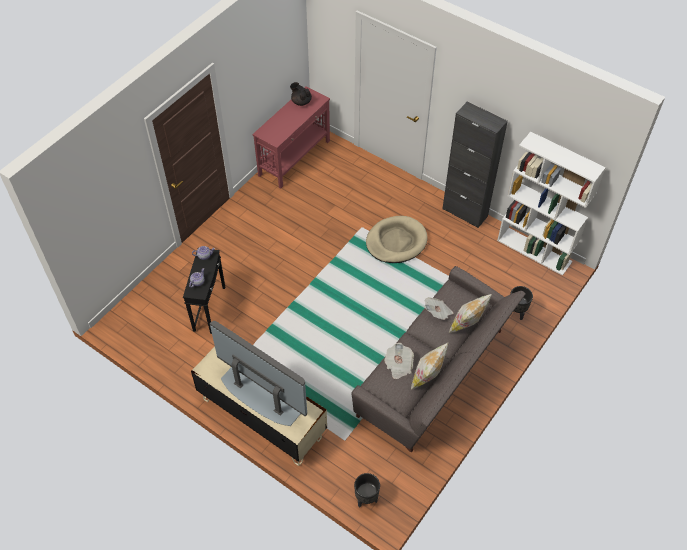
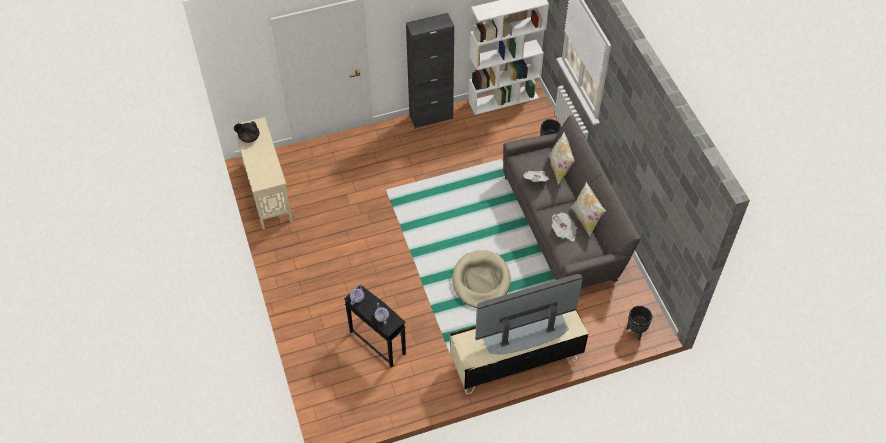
camera: 55 degrees left, 0 degrees up
(295, 158) = (267, 192): red console table -> beige console table
(396, 241) = (420, 176): beige dog bed -> beige dog bed (481, 281)

